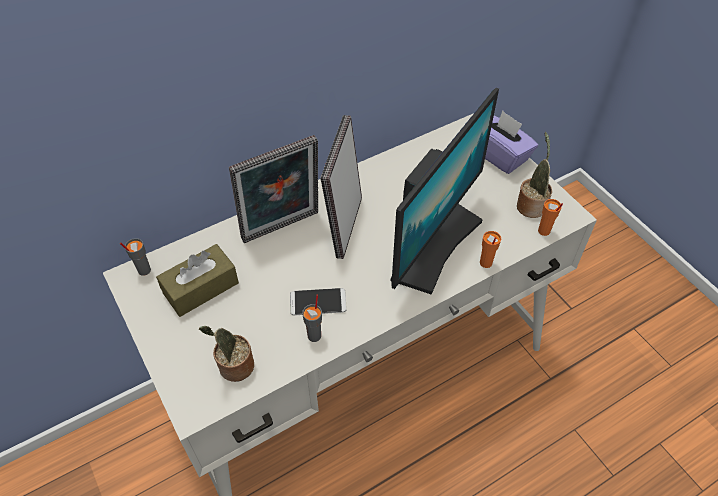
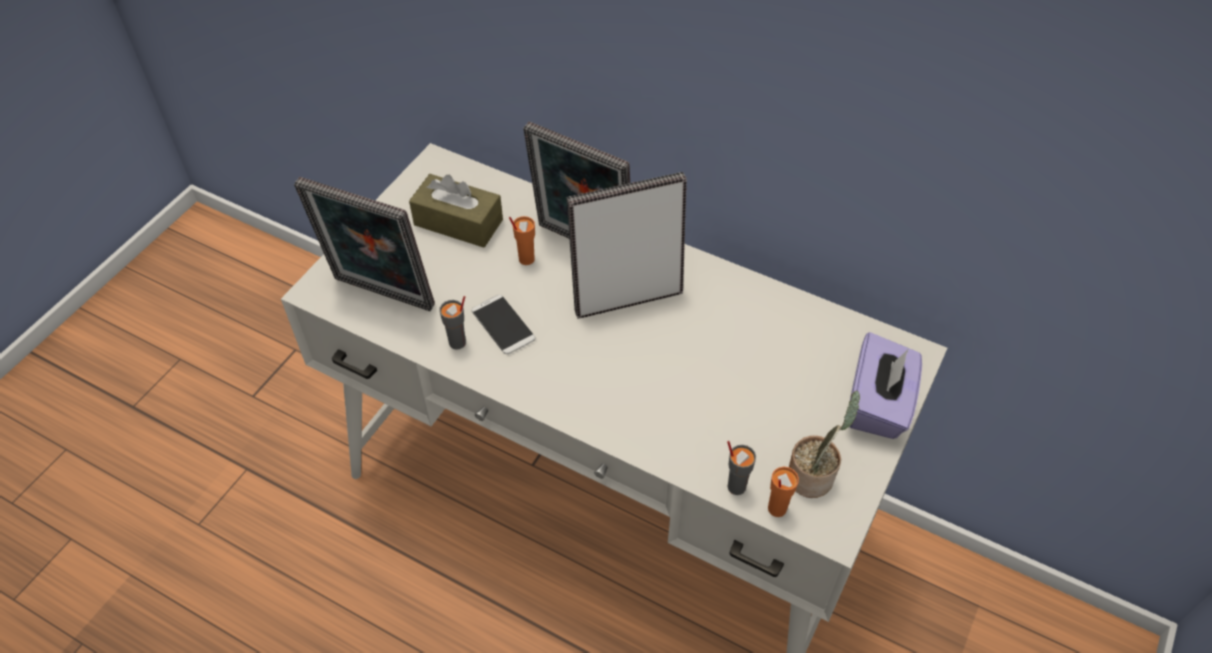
camera: 60 degrees right, 0 degrees up
(144, 270) = (451, 169): grey cup -> grey cup (736, 486)
(234, 367) = (380, 296): potted plant -> picture frame
(433, 245) = (661, 396): monitor -> none
(485, 263) = (671, 462): orange cup -> orange cup (526, 259)

